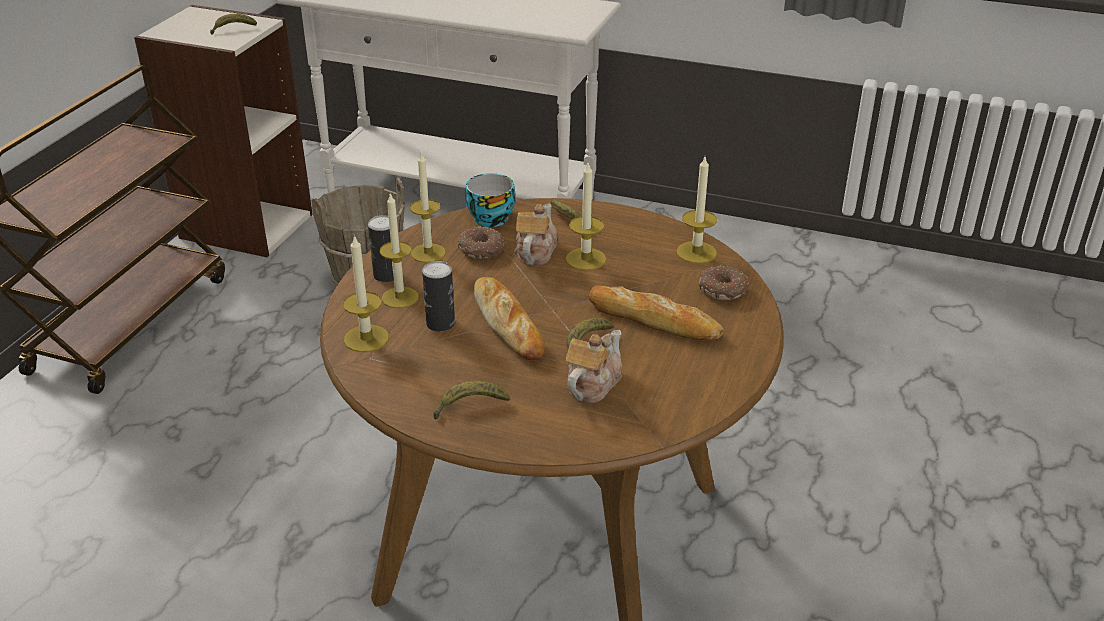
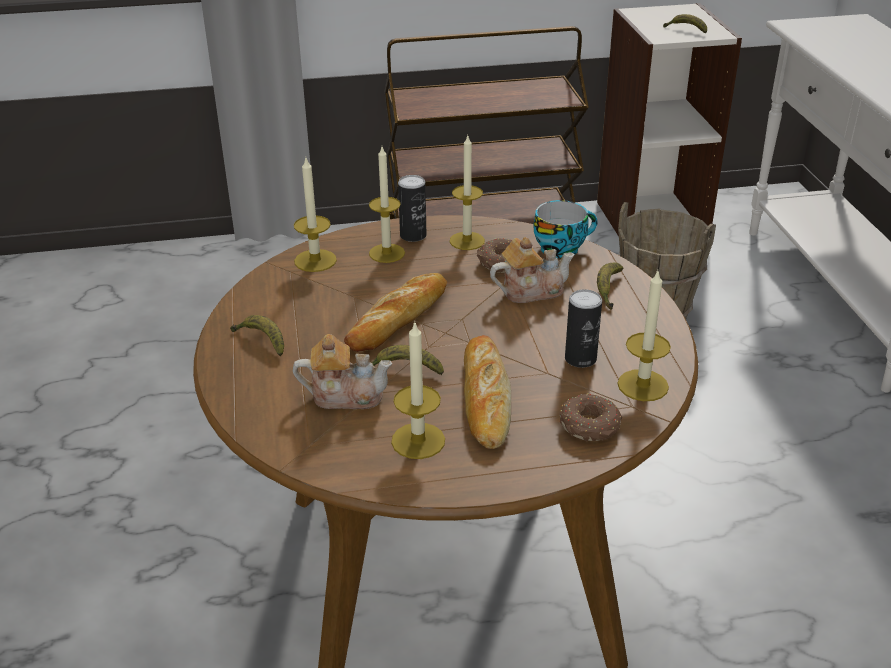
camera: 60 degrees right, 0 degrees up
(440, 324) = (367, 285): can -> can (580, 359)
(585, 259) = (550, 322): candle -> candle (418, 441)

